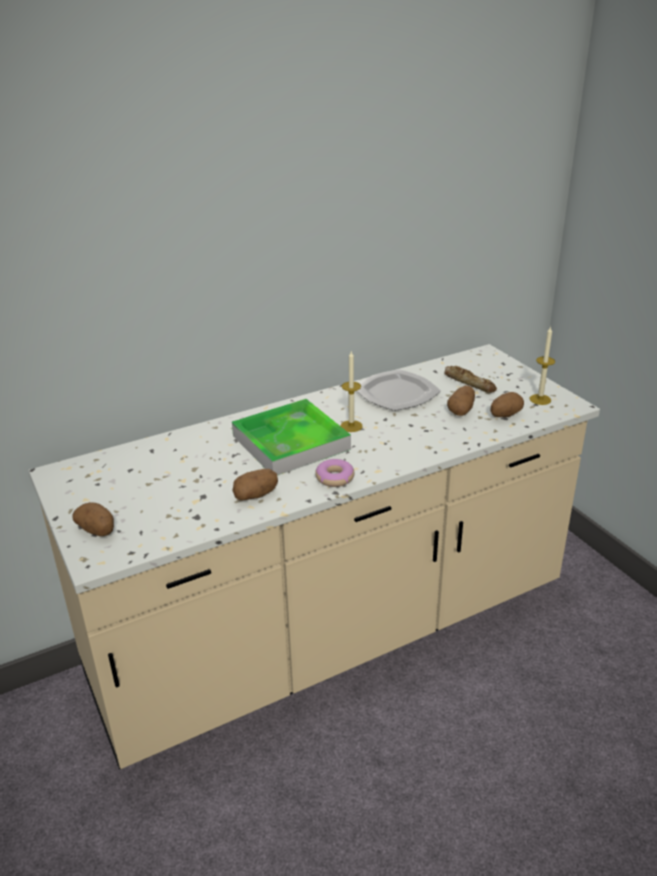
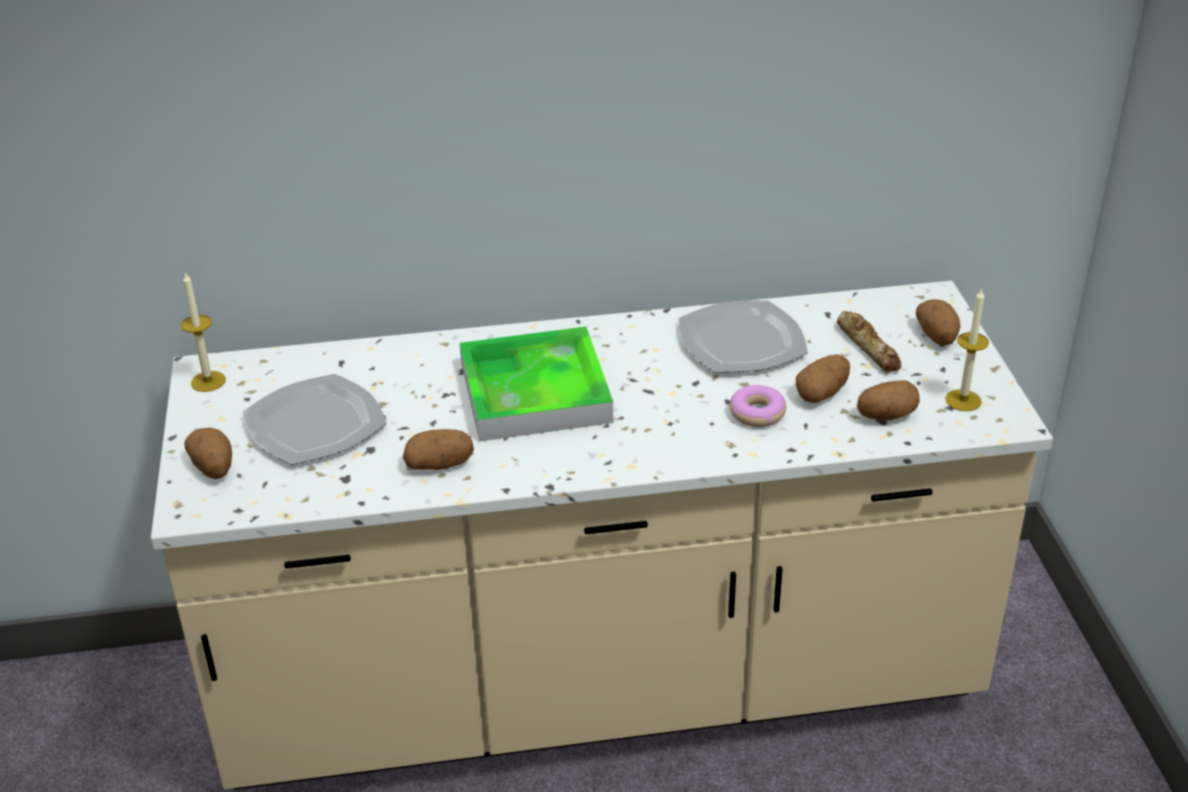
camera: 20 degrees right, 5 degrees up
(155, 488) = (315, 423): none -> plate
(334, 478) = (562, 463): donut -> donut (757, 413)
(351, 426) = (637, 384): candle -> candle (208, 381)
(502, 371) = (937, 336): none -> potato

